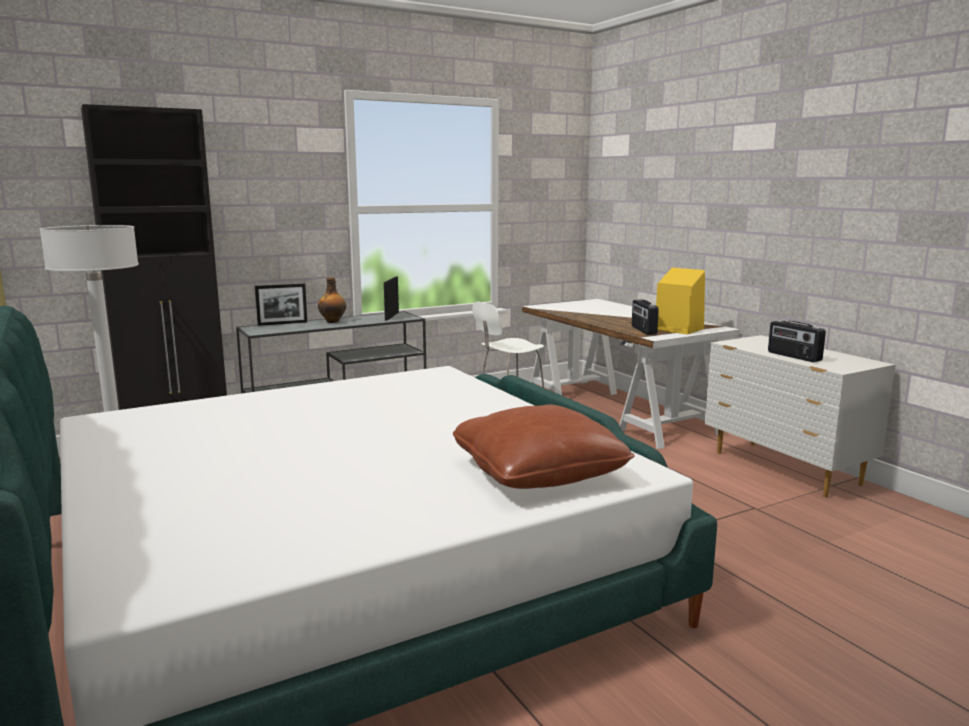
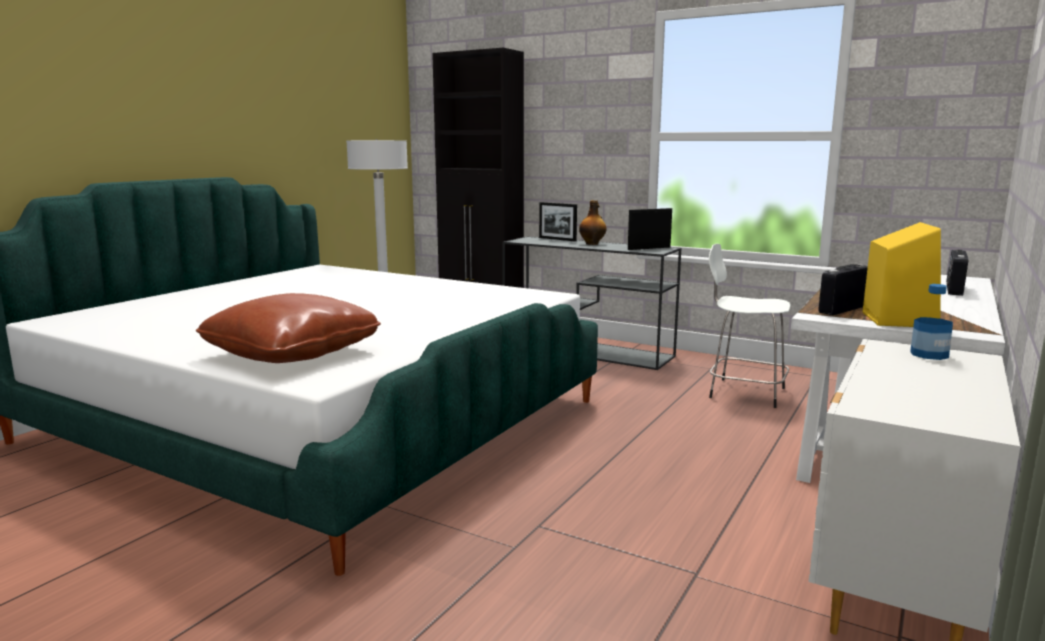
camera: 60 degrees right, 0 degrees up
(752, 342) = (929, 354): none -> bottle
(793, 356) = (883, 380): radio -> radio (953, 290)

